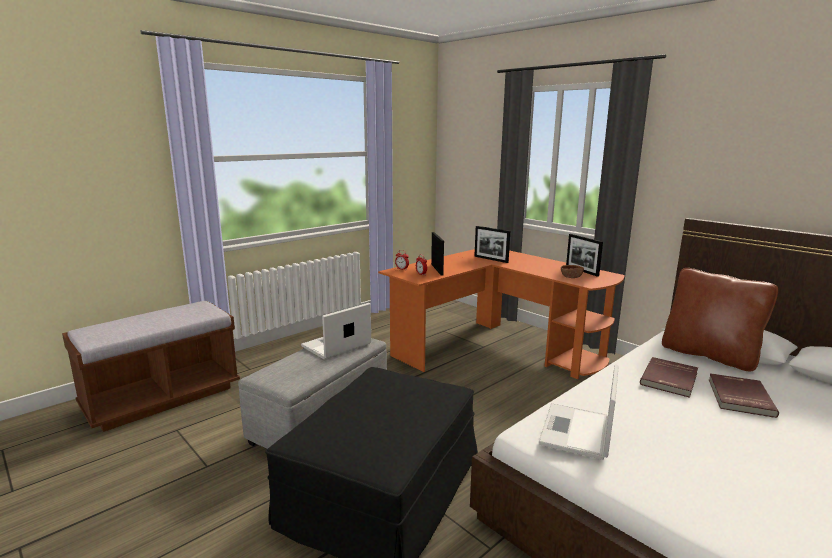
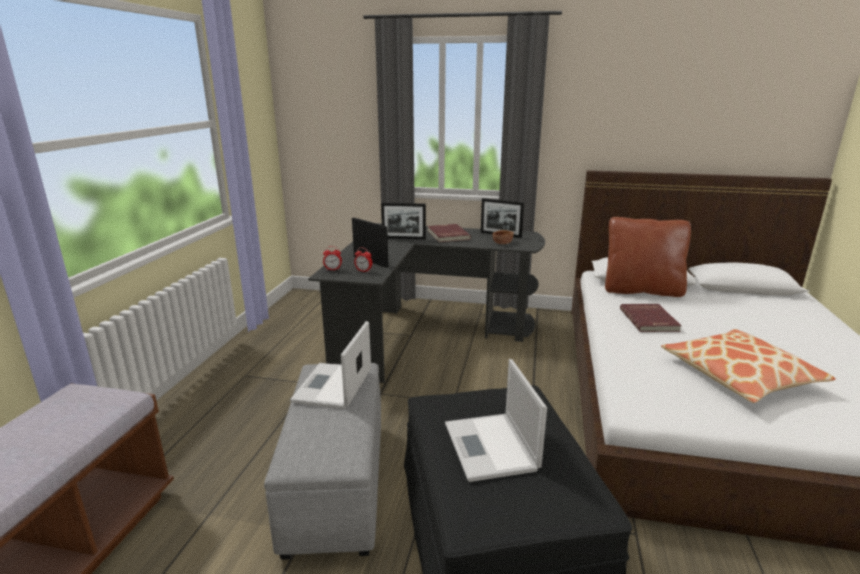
camera: 35 degrees left, 5 degrees up
(497, 348) = (425, 333): orange desk -> black desk
(577, 432) = (665, 393): laptop -> laptop (491, 447)
(693, 451) = (739, 376): none -> pillow
(738, 397) = (703, 320): red book -> red book (447, 235)

